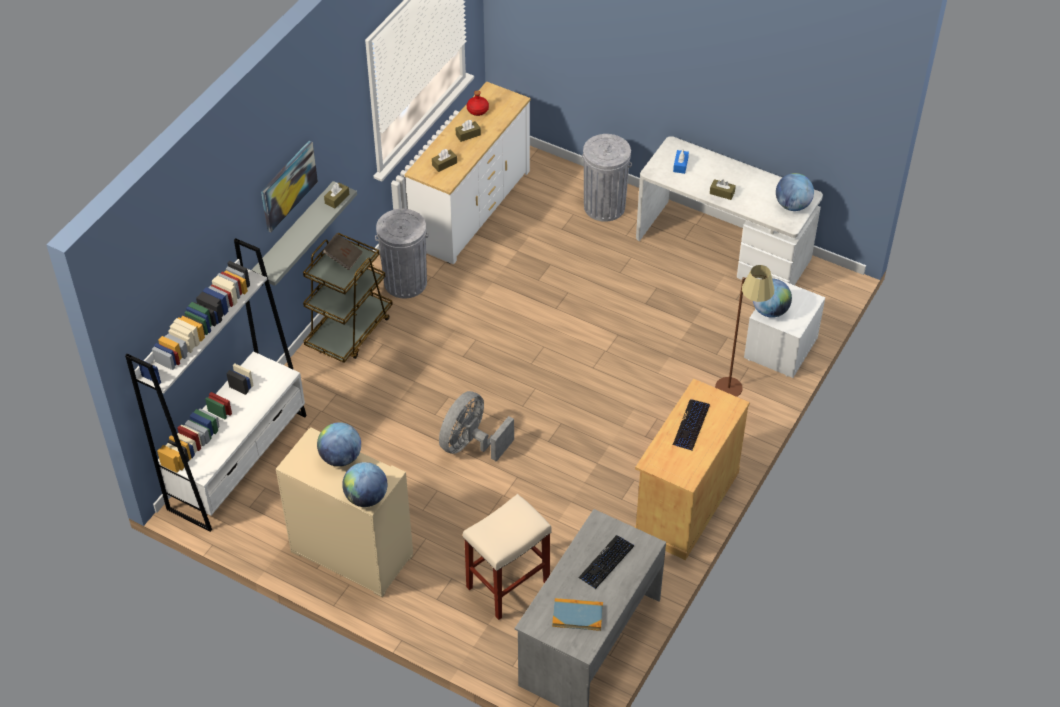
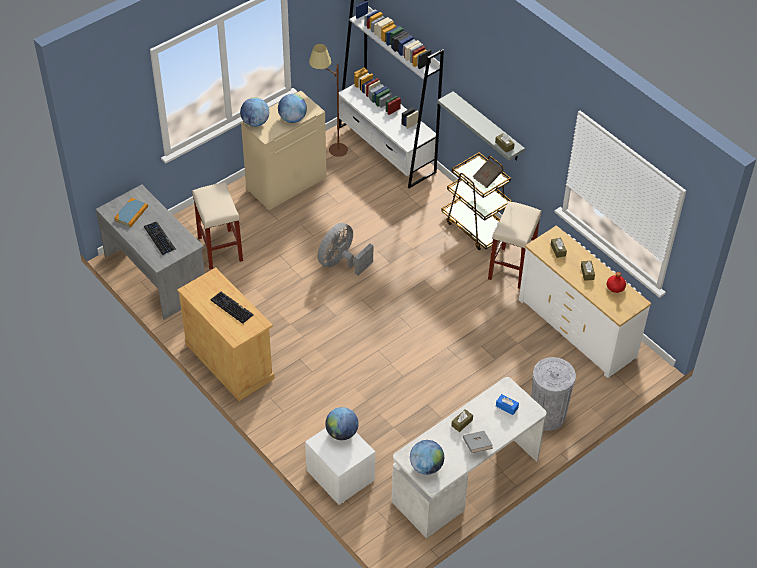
camera: 110 degrees right, 0 degrees up
(288, 185) = (492, 91): picture -> none
(405, 282) = (511, 268): grey trash can -> beige stool
(471, 444) = (341, 262): grey fan -> grey fan turned 105 degrees counterclockwise
(736, 396) = (308, 427): brown floor lamp -> brown floor lamp (329, 151)
(743, 175) = (477, 446): none -> grey book

